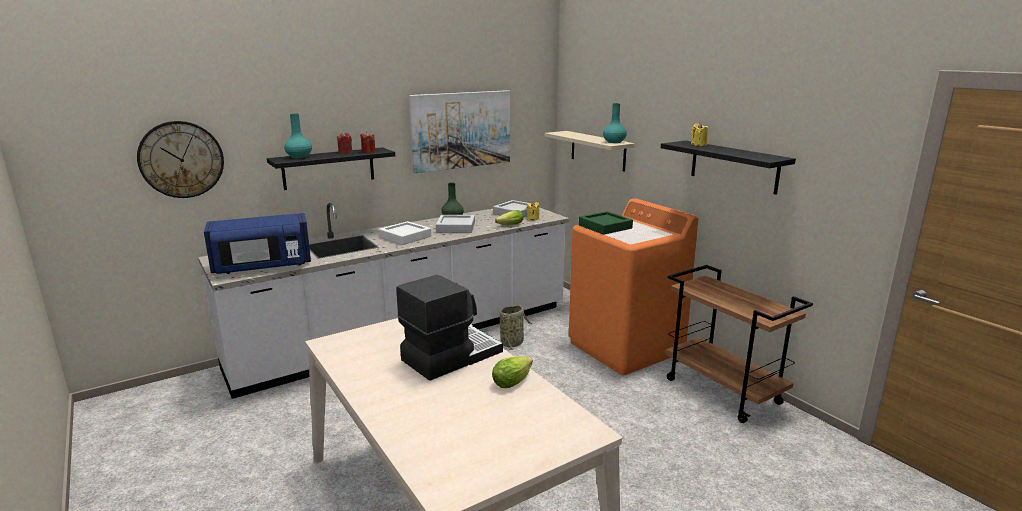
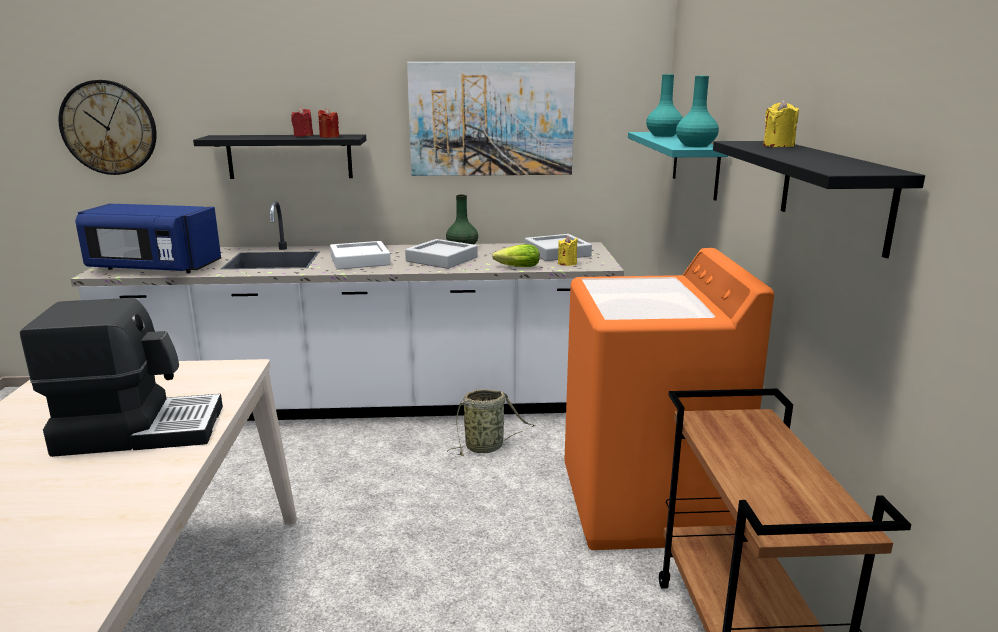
camera: 30 degrees right, 0 degrees up
(299, 157) = (240, 136): turquoise vase -> turquoise vase (663, 135)
(514, 380) = (135, 494): lettuce -> none
(598, 150) = (695, 164): beige shelf -> turquoise shelf
(605, 227) = (616, 286): green tray -> none

